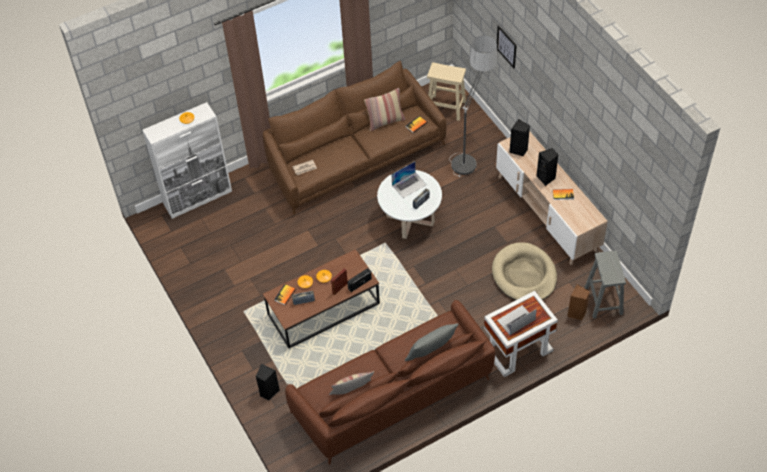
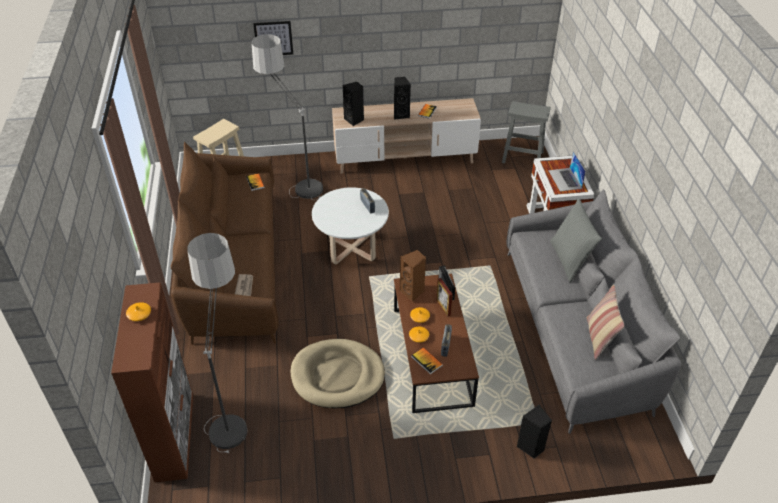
camera: 70 degrees left, 10 degrees down
(198, 197) = (175, 435): white cabinet -> brown cabinet
(230, 215) = (231, 407): none -> floor lamp
(385, 121) = (231, 203): pillow -> none
(394, 395) = (576, 330): brown sofa -> grey sofa
(409, 185) = (337, 207): laptop -> none
(524, 275) = (469, 193): beige dog bed -> beige dog bed (337, 376)
(576, 313) = (529, 176): brown speaker -> brown speaker (413, 292)

